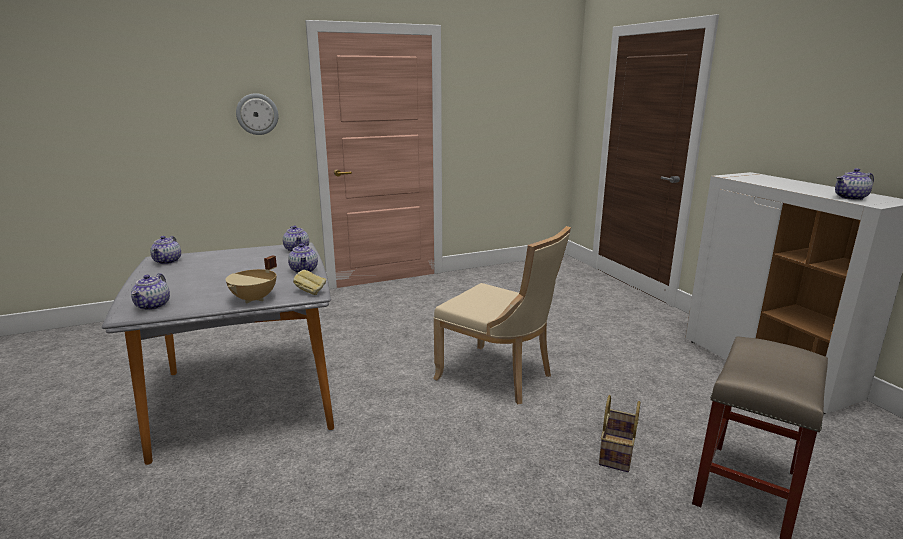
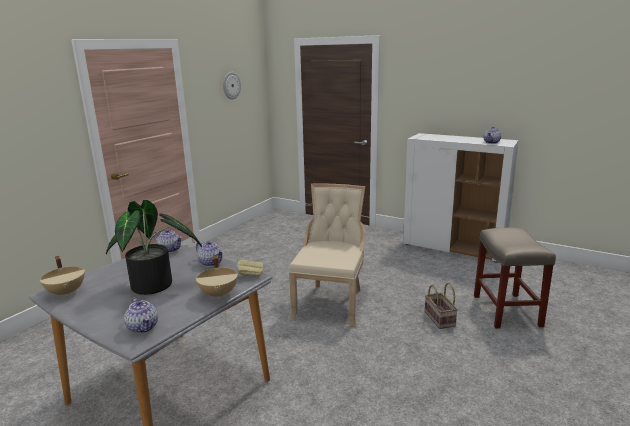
camera: 35 degrees left, 0 degrees up
(168, 261) = (67, 292): teapot -> beige cooking pot
(226, 276) = (156, 286): none -> potted plant
(257, 114) = (38, 133): wall clock -> wall clock (231, 85)
(499, 376) = (331, 302): beige chair -> beige chair turned 75 degrees counterclockwise

